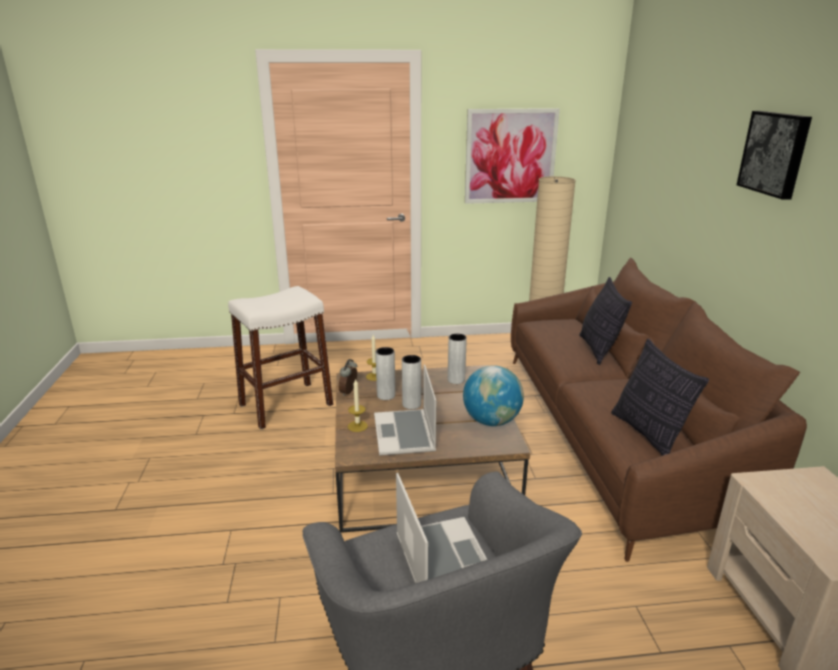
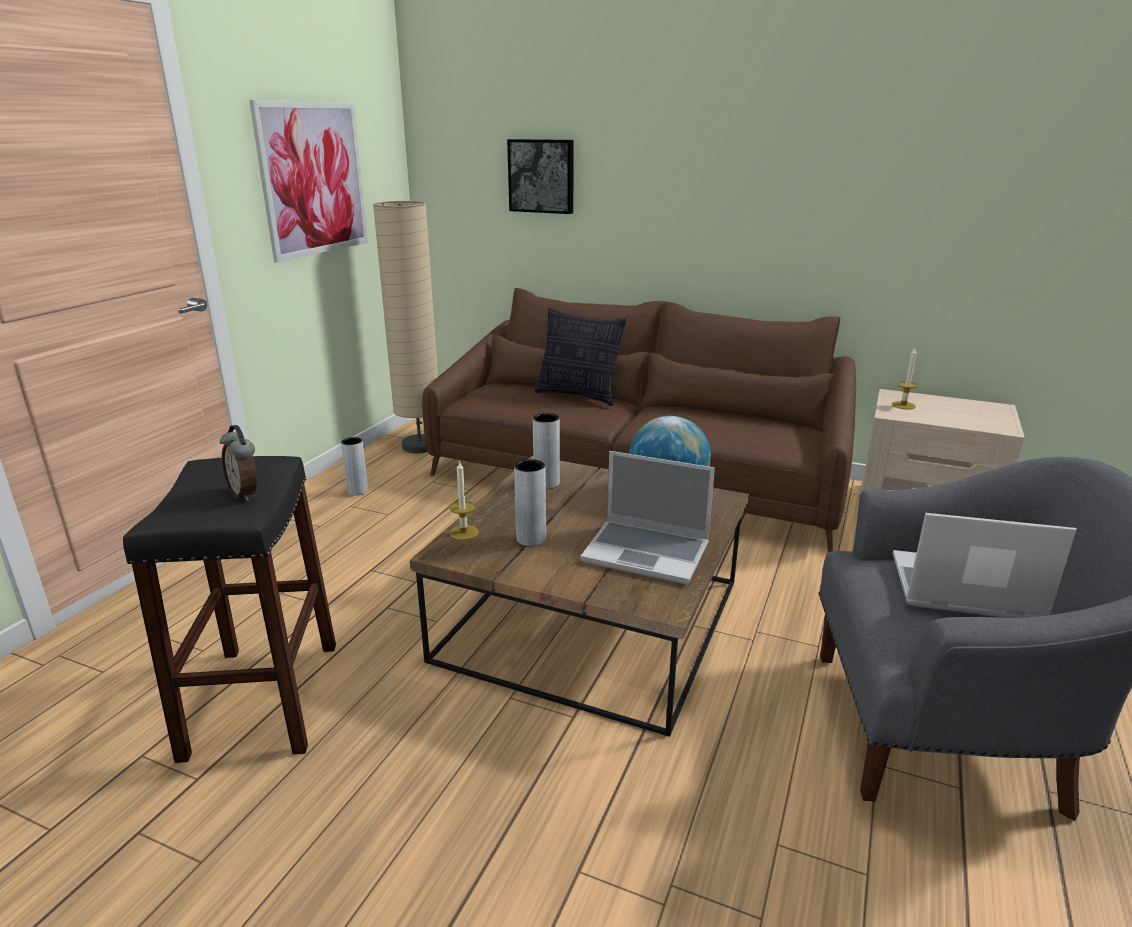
camera: 60 degrees left, 0 degrees up
(286, 405) = (263, 698): white stool -> black stool
(349, 392) = (487, 564): alarm clock -> alarm clock (245, 493)
(357, 426) = (593, 582): candle -> candle (903, 405)
(411, 404) = (576, 528): grey vase -> grey vase (358, 491)
(648, 434) = (761, 432): pillow -> none
(775, 153) = (732, 121): picture -> picture (542, 176)

